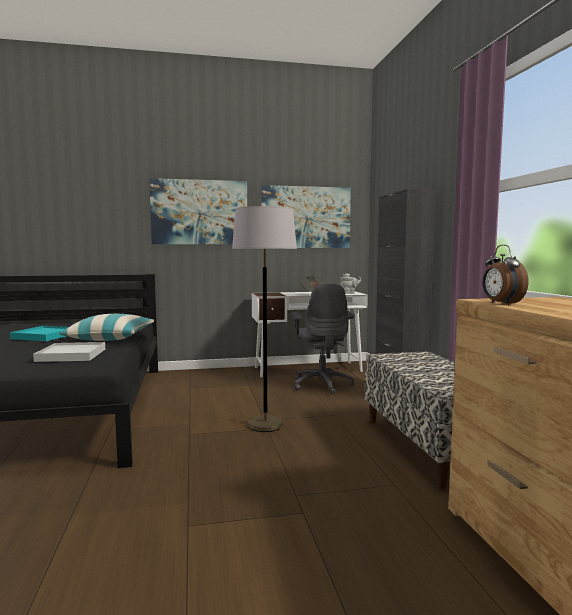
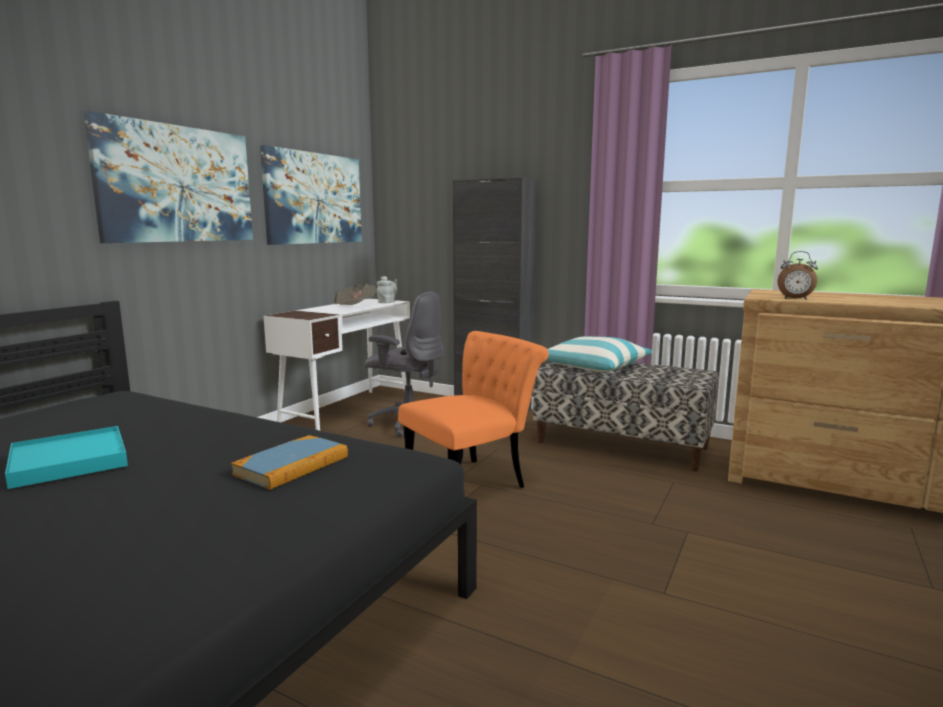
camera: 50 degrees left, 5 degrees up
(71, 355) = (292, 466): white tray -> book
(110, 338) = (215, 428): pillow -> pillow (592, 367)
(265, 425) = (472, 482): grey floor lamp -> orange chair

